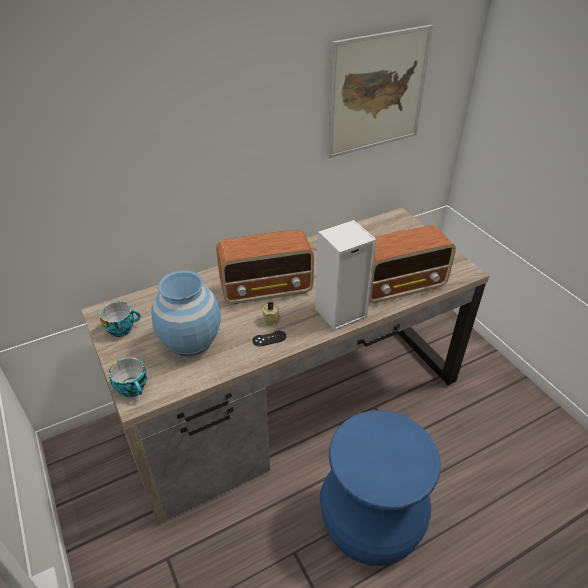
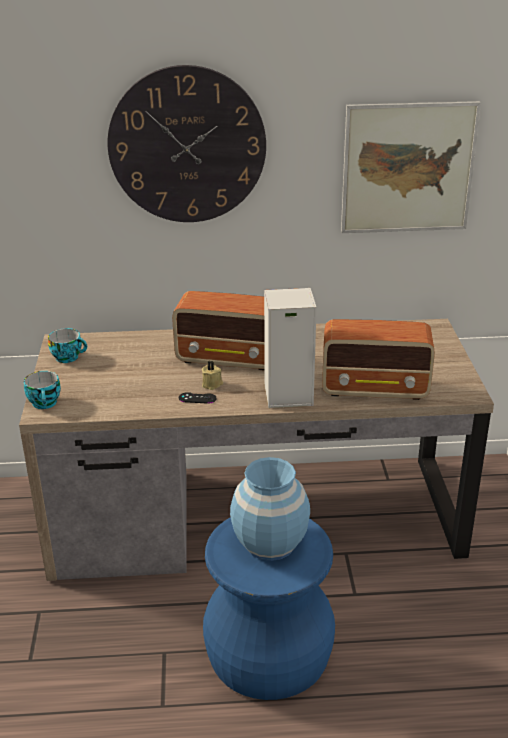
camera: 25 degrees right, 10 degrees down
(191, 341) = (122, 381): blue vase -> blue vase (270, 543)
(196, 103) = (187, 146): none -> wall clock

